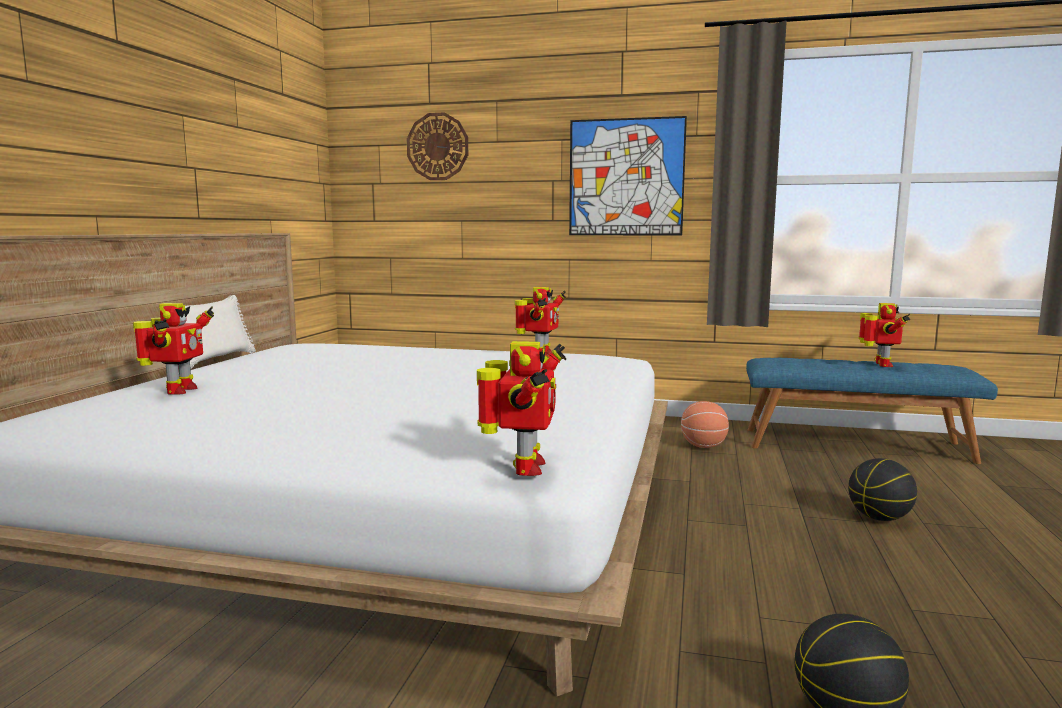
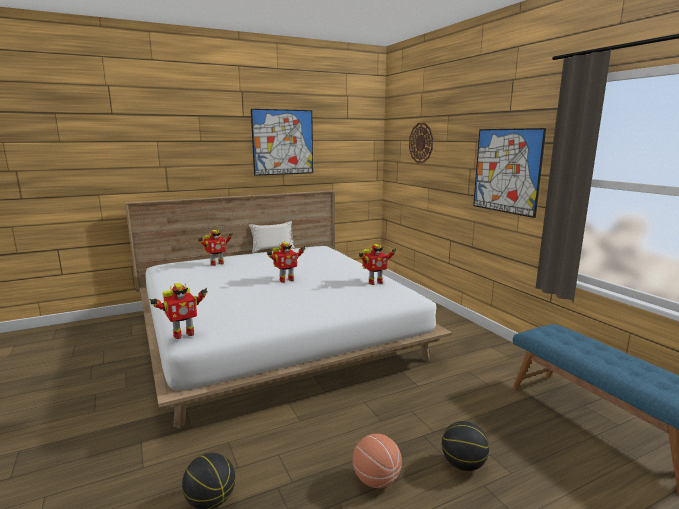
camera: 50 degrees right, 5 degrees up
(195, 120) = (283, 142): none -> picture
(703, 446) = (483, 372): basketball -> basketball (376, 480)
(881, 365) = (630, 366): toy robot -> toy robot (286, 280)

